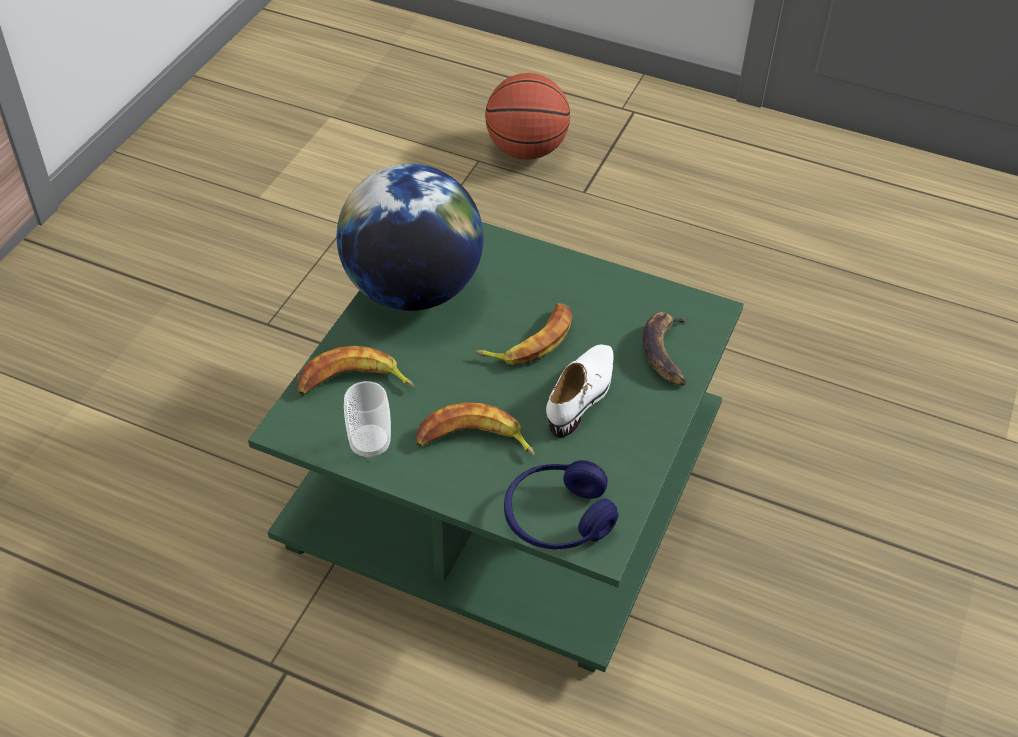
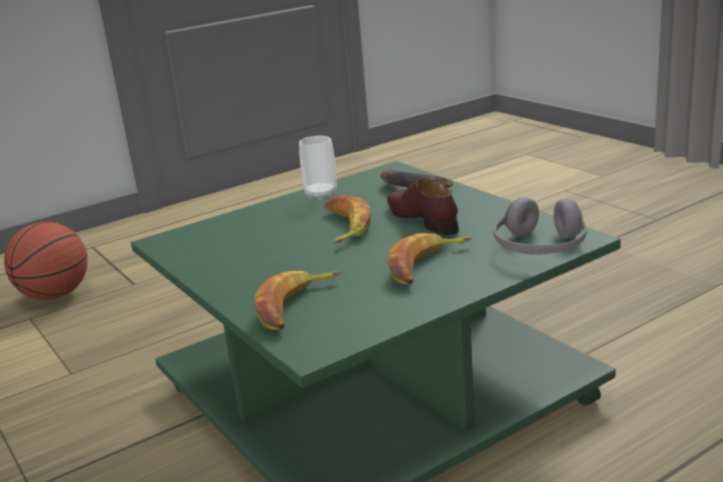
camera: 55 degrees left, 25 degrees down
(370, 444) = (380, 311): cup -> cup (321, 195)
(412, 289) = (222, 261): globe -> none
(557, 518) = (540, 248): blue headphones -> grey headphones
(582, 395) = (422, 219): white shoe -> brown shoe

